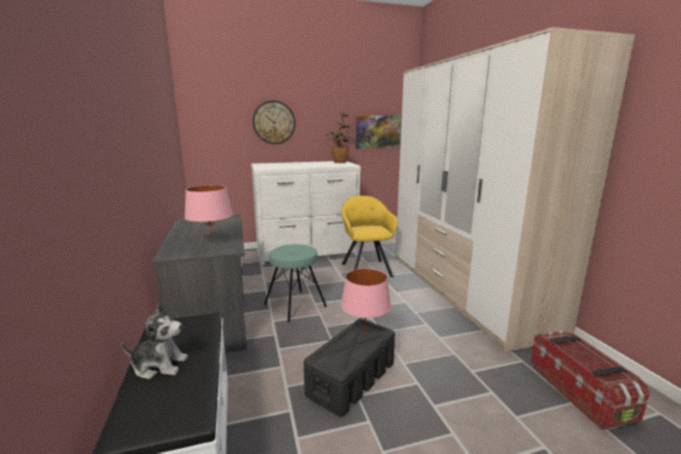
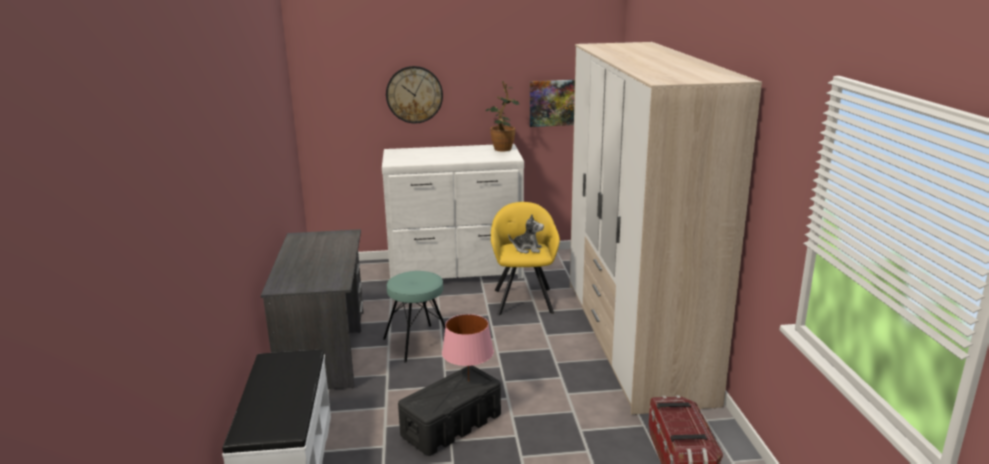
camera: 10 degrees right, 5 degrees up
(159, 365) = (267, 392): plush toy -> plush toy (527, 249)
(211, 244) = (320, 275): pink table lamp -> none

